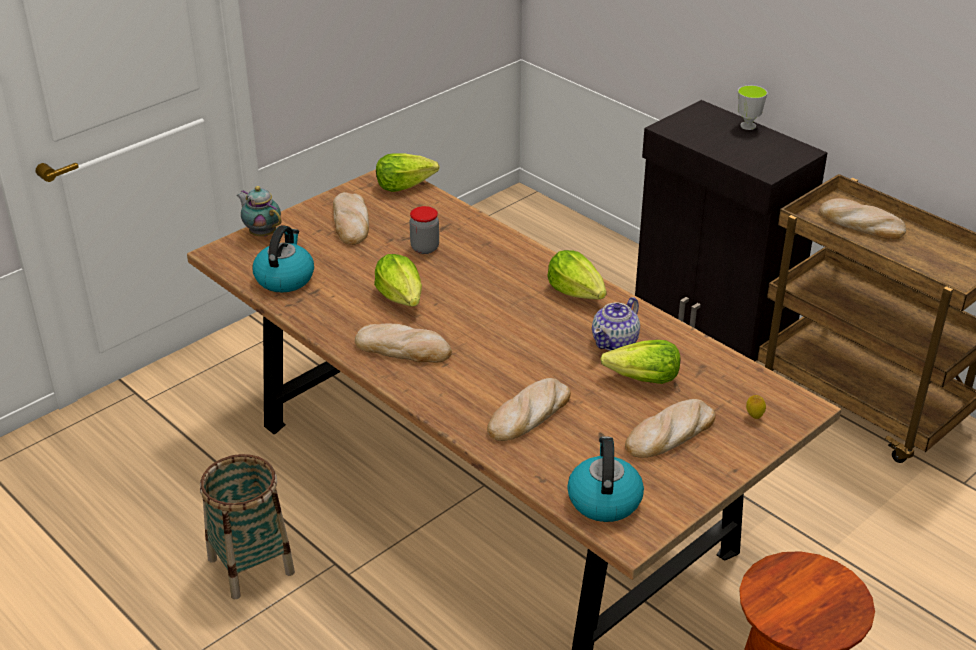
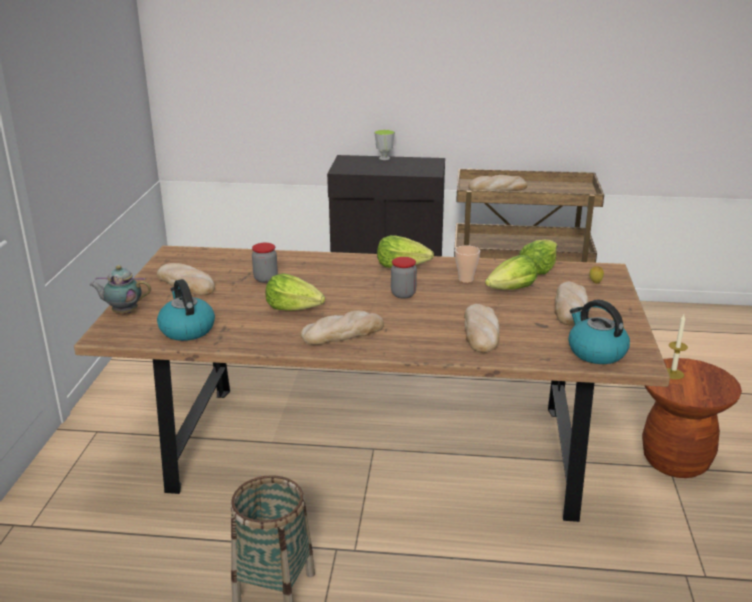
camera: 40 degrees left, 10 degrees down
(404, 185) = (193, 253): lettuce -> lettuce (538, 268)
(524, 330) = (403, 294): none -> jar
(615, 342) = (466, 279): teapot -> cup
(798, 578) = (673, 373): none -> candle

